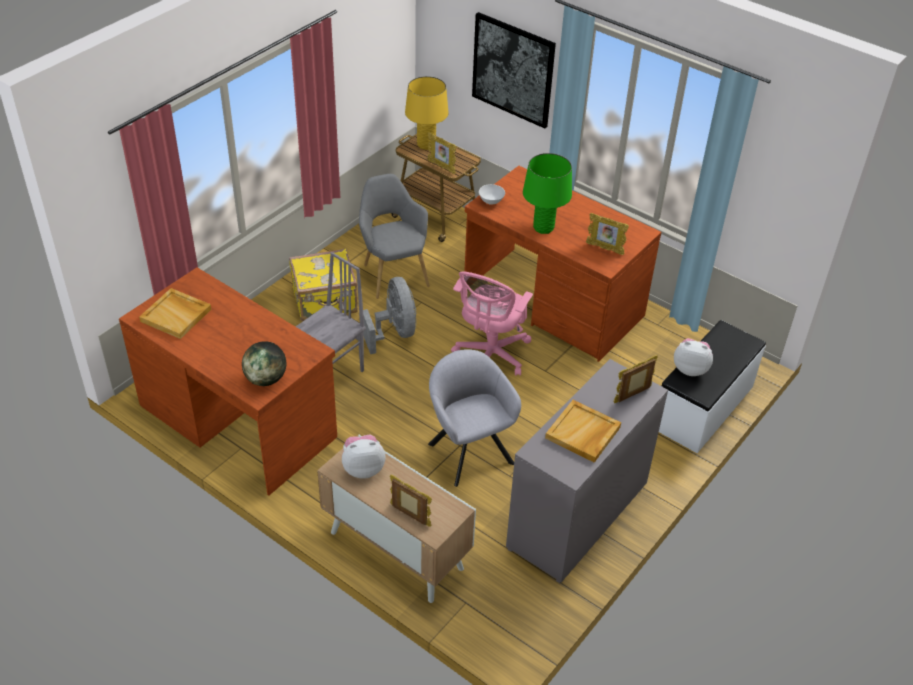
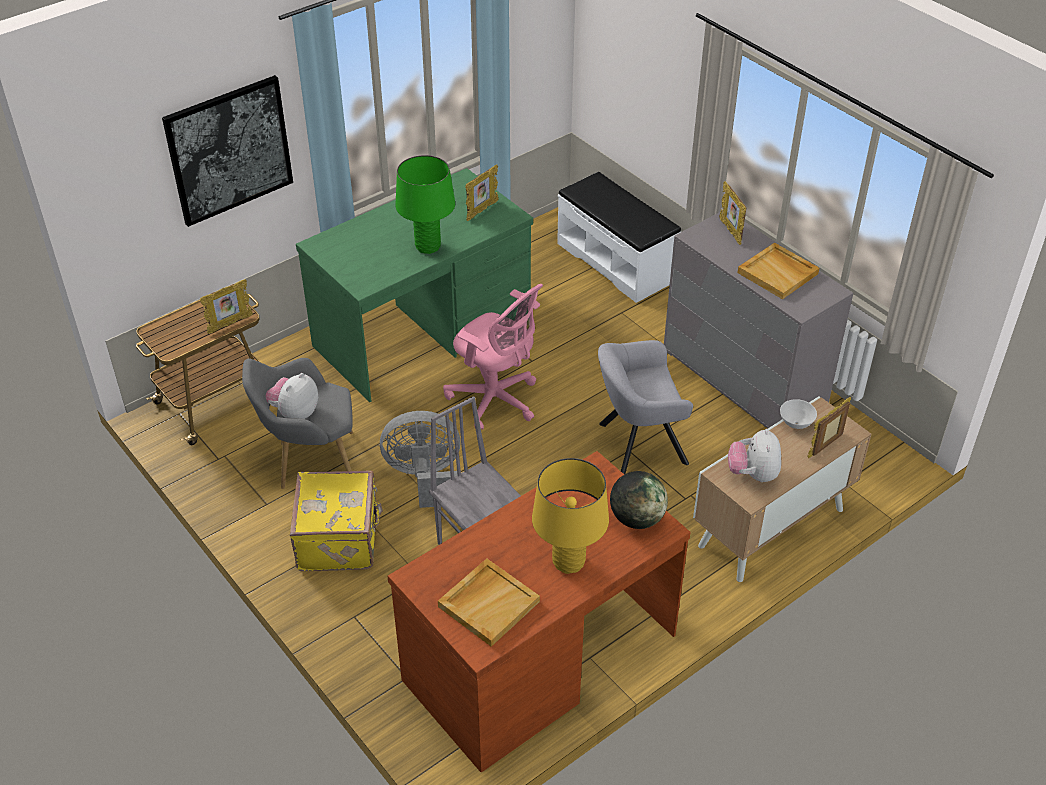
camera: 75 degrees left, 0 degrees up
(426, 145) = (170, 331): yellow table lamp -> yellow table lamp (569, 562)
(491, 202) = (360, 278): white bowl -> white bowl (796, 424)
(553, 303) = (424, 332): brown desk -> green desk
(690, 368) = (625, 225): plush toy -> plush toy (295, 413)

